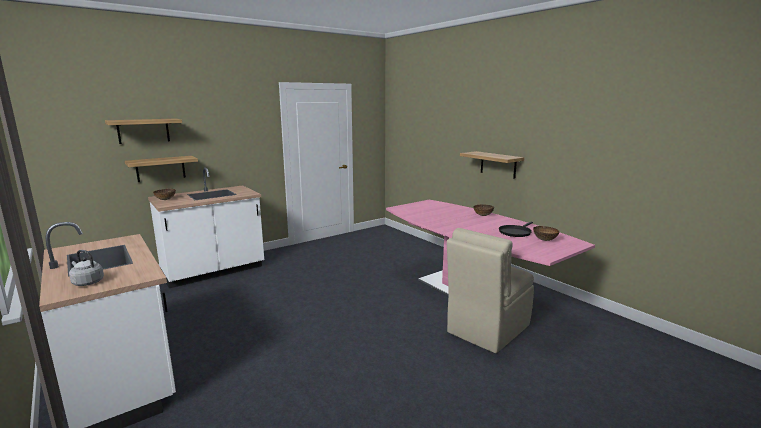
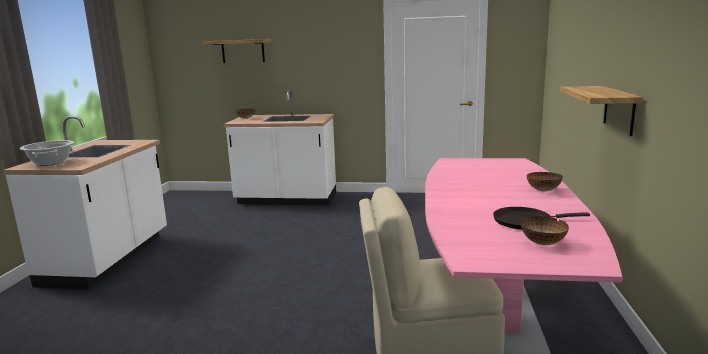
camera: 45 degrees right, 0 degrees up
(87, 282) = (50, 162): grey kettle -> cooking pot
(160, 168) = (256, 89): shelf -> none

